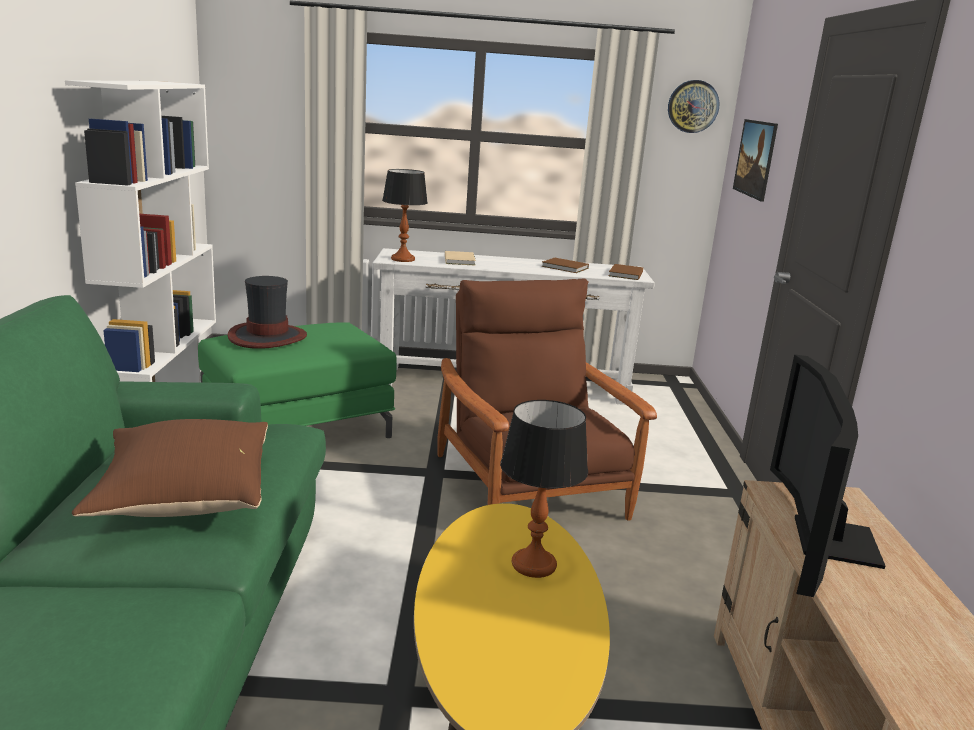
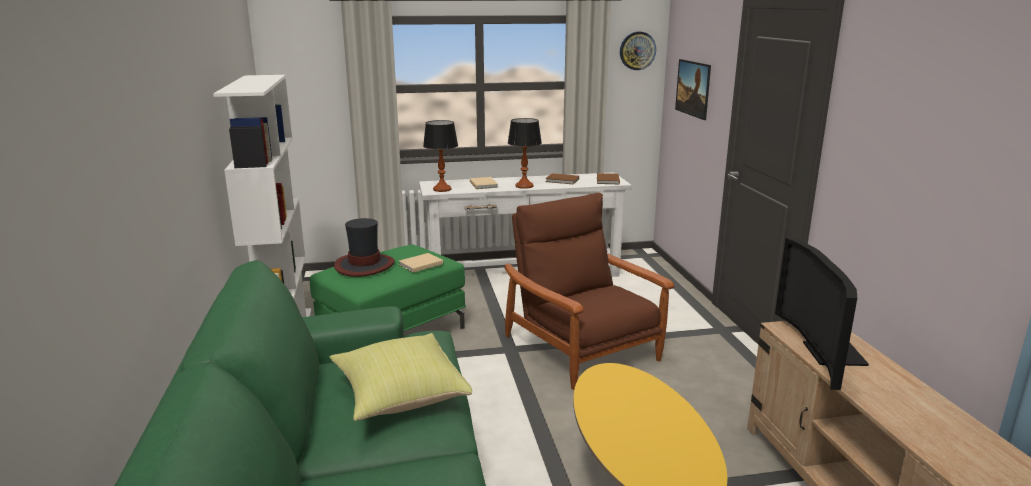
camera: 10 degrees left, 0 degrees up
(184, 496) = (399, 395): brown pillow -> yellow pillow
(335, 345) = (419, 264): none -> beige book
(534, 564) = (644, 401): table lamp -> table lamp (524, 186)

